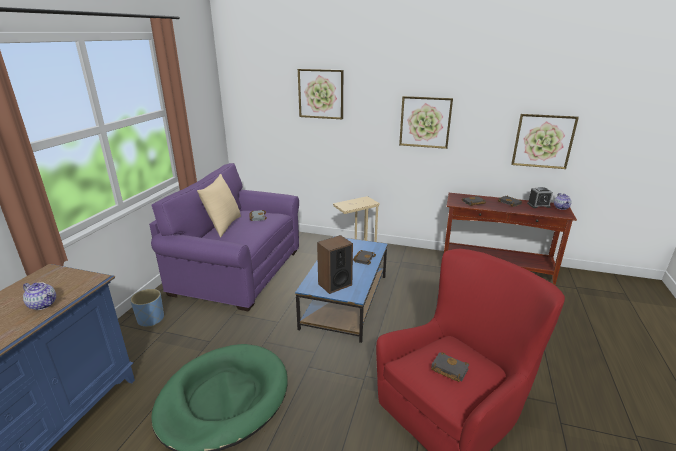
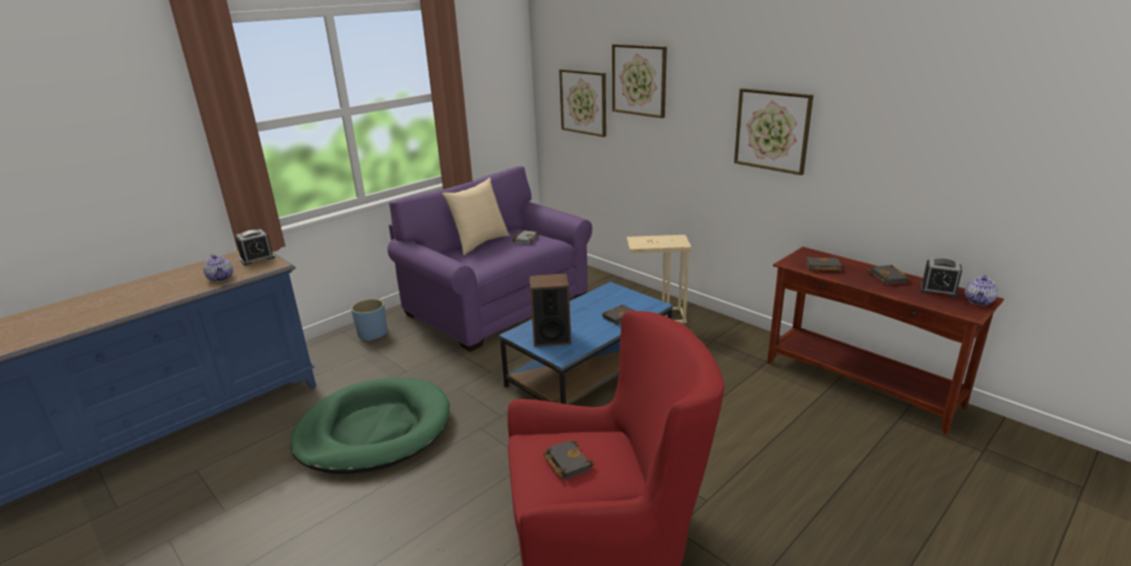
camera: 30 degrees right, 0 degrees up
(64, 277) = (257, 258): none -> alarm clock
(543, 141) = (960, 178): picture -> picture (583, 102)

